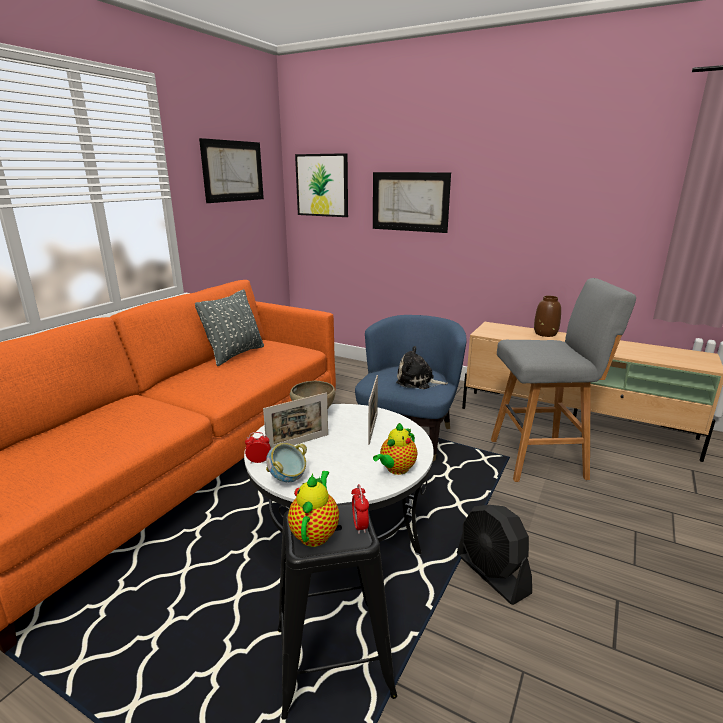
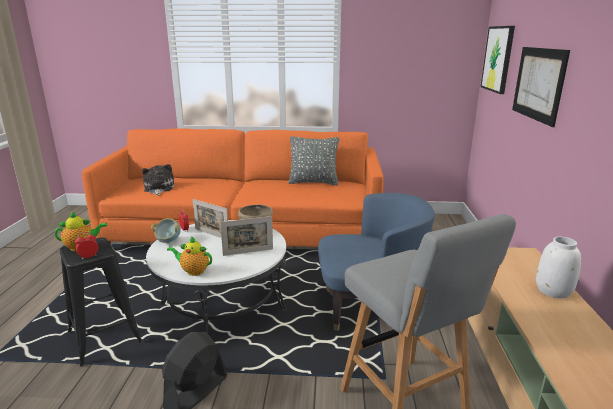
camera: 65 degrees right, 0 degrees up
(233, 171) = (412, 43): picture -> none
(418, 381) = (357, 254): plush toy -> plush toy (158, 188)
(545, 334) = (554, 291): brown vase -> white vase

